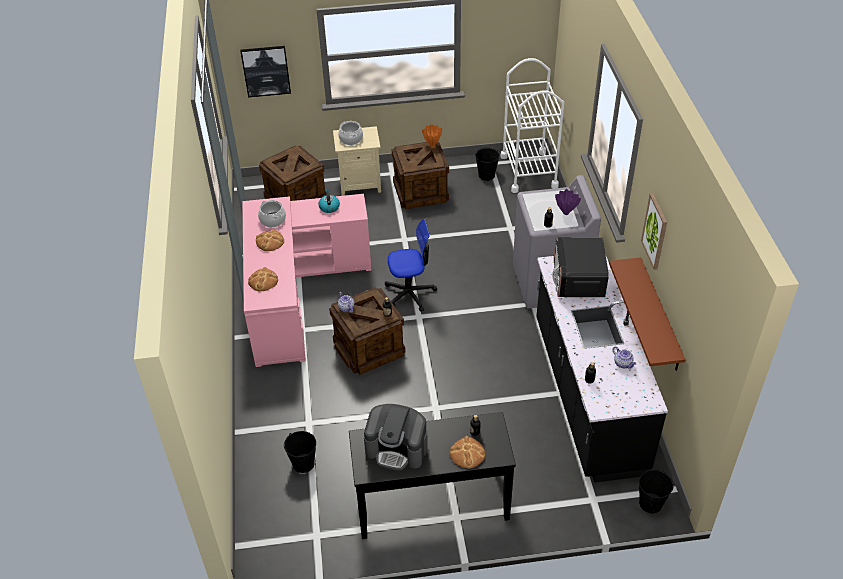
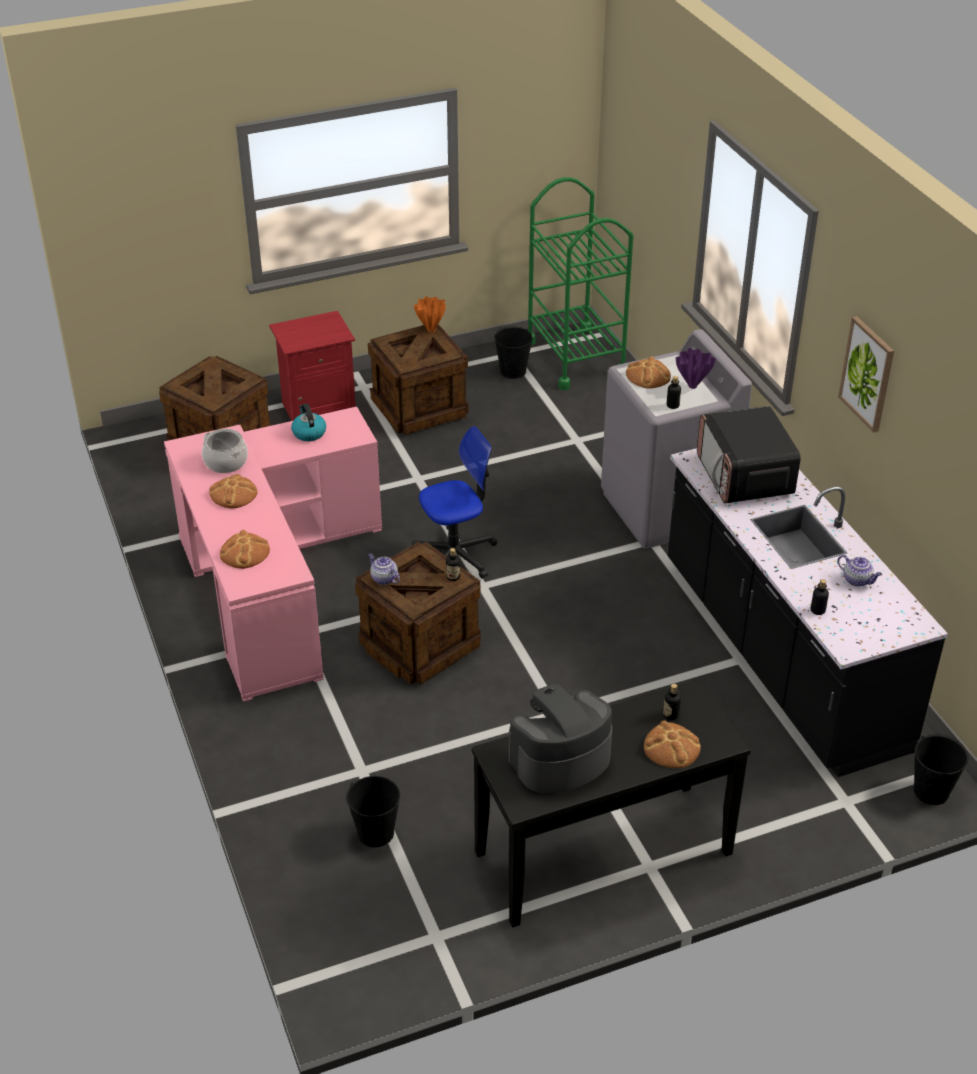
camera: 15 degrees left, 5 degrees down
(266, 71) = (157, 236): picture -> none
(350, 139) = (303, 333): cooking pot -> none
(360, 184) = (318, 409): beige nightstand -> red nightstand
(397, 448) = (559, 760): coffee machine -> coffee machine turned 150 degrees clockwise
(529, 171) = (575, 358): white cart -> green cart
(540, 202) = (648, 375): none -> bread
(660, 315) = (892, 502): brown shelf -> none

